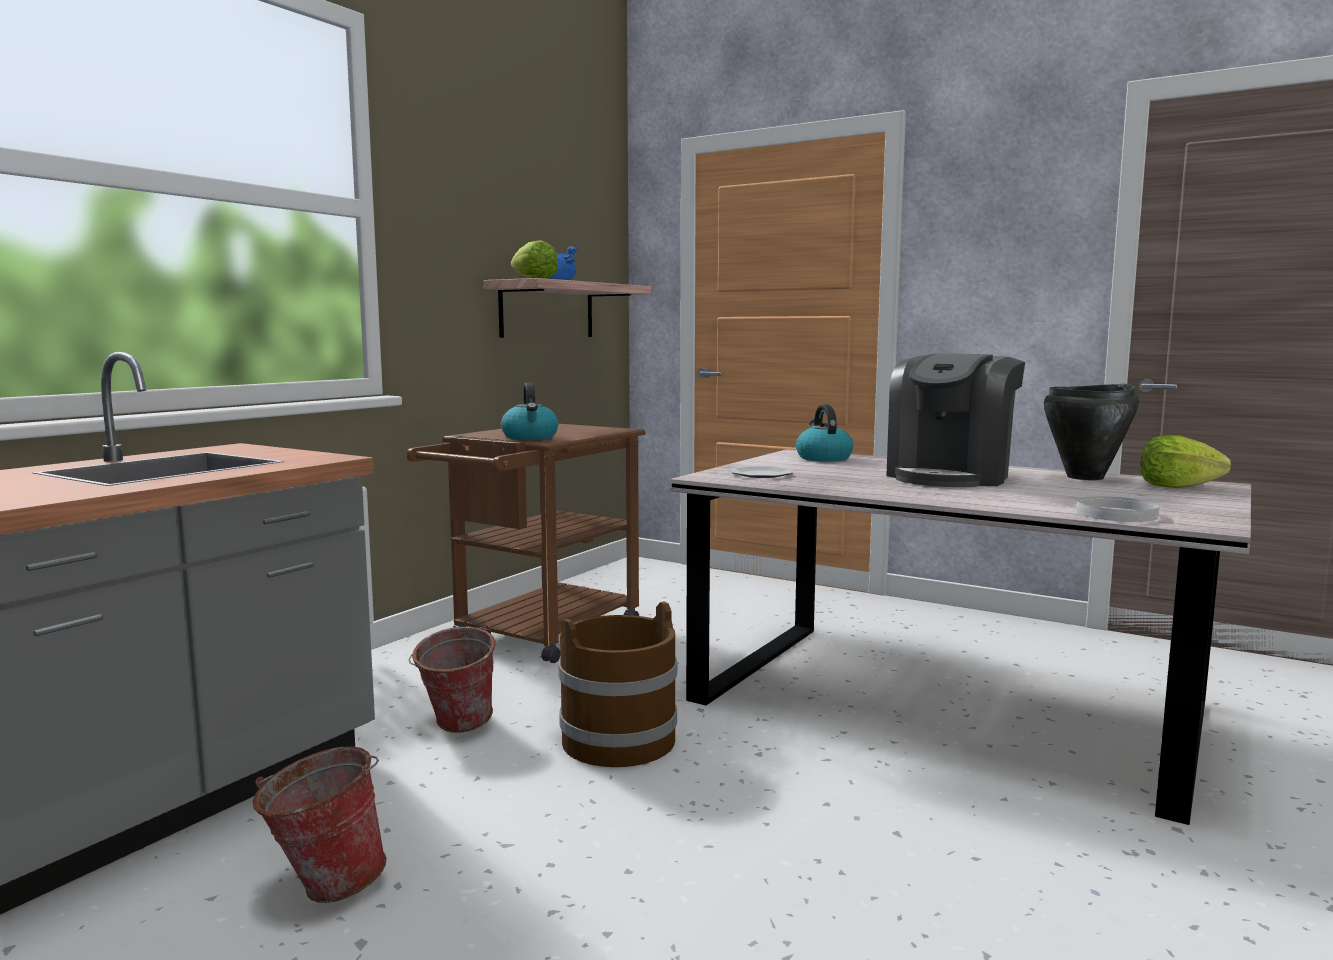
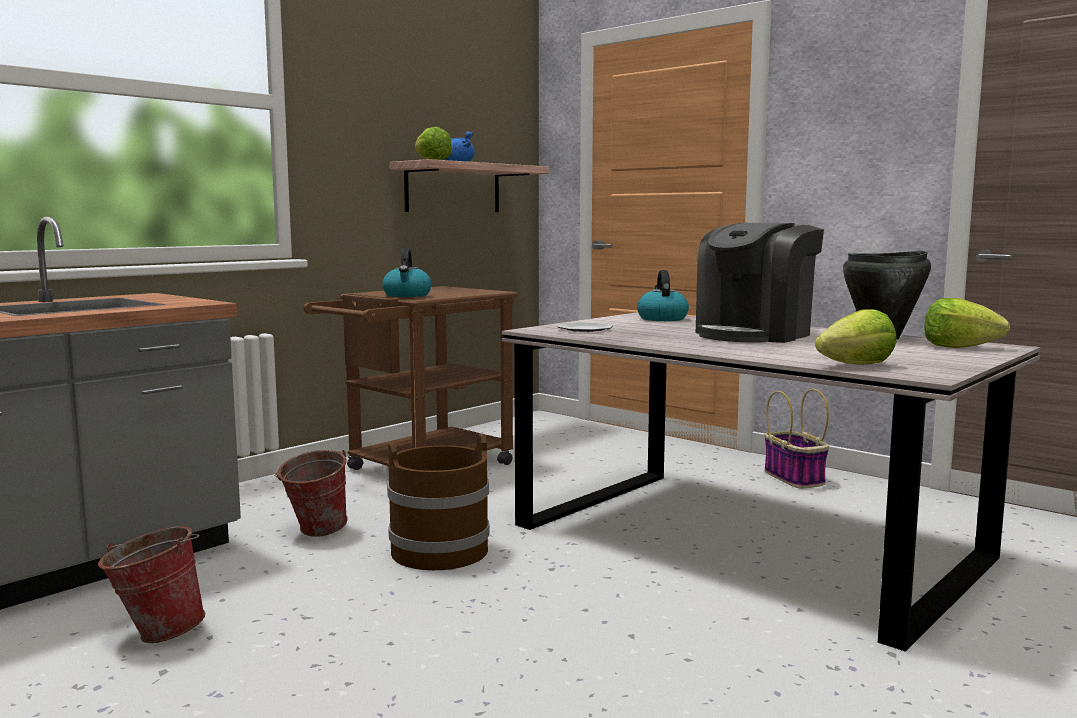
camera: 10 degrees right, 0 degrees up
(948, 623) = (795, 478): none -> basket
(1117, 514) = (856, 365): white plate -> lettuce

